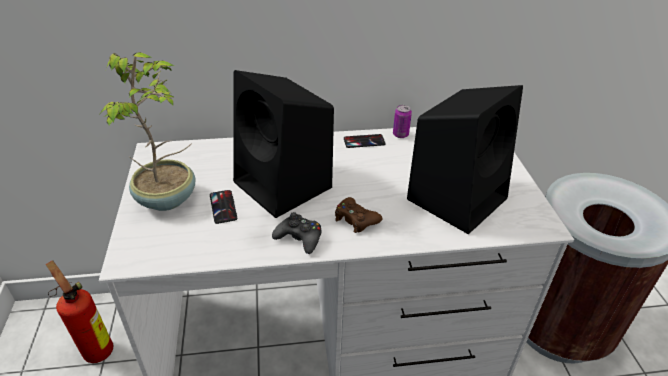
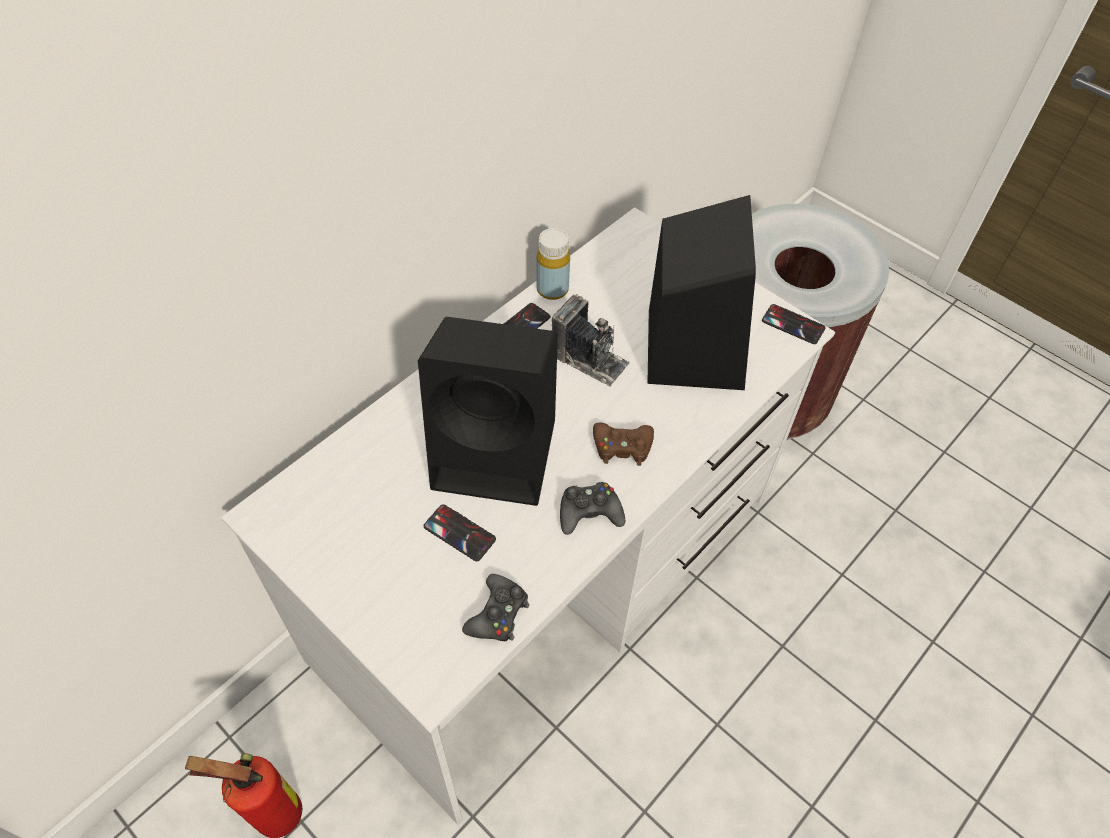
camera: 40 degrees left, 15 degrees up
(168, 199) = (378, 570): potted plant -> none
(195, 252) = (498, 614): none -> black game controller
(385, 172) = (589, 359): none -> camera
(400, 135) = (552, 289): can -> yellow bottle
(543, 220) = (793, 324): none -> phone

